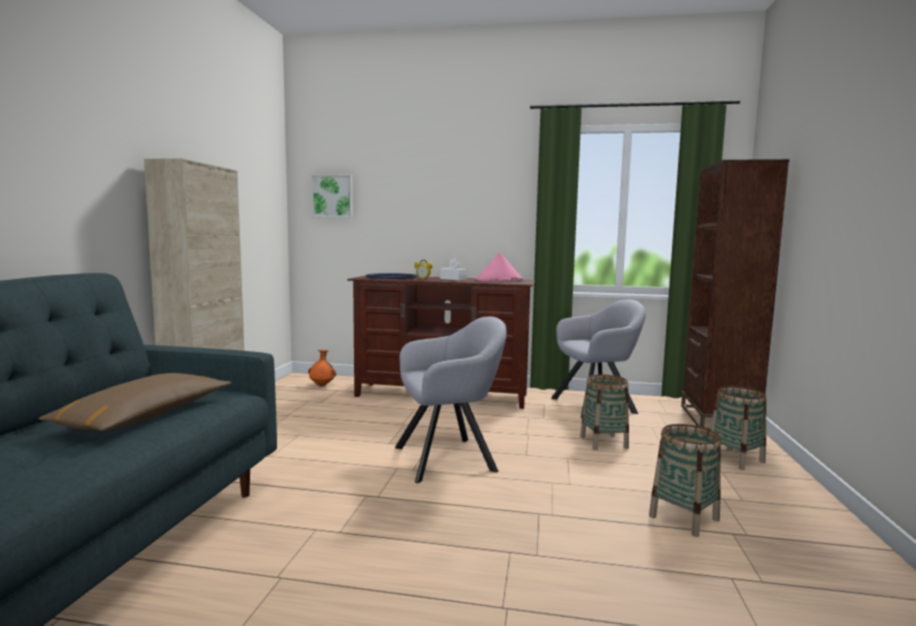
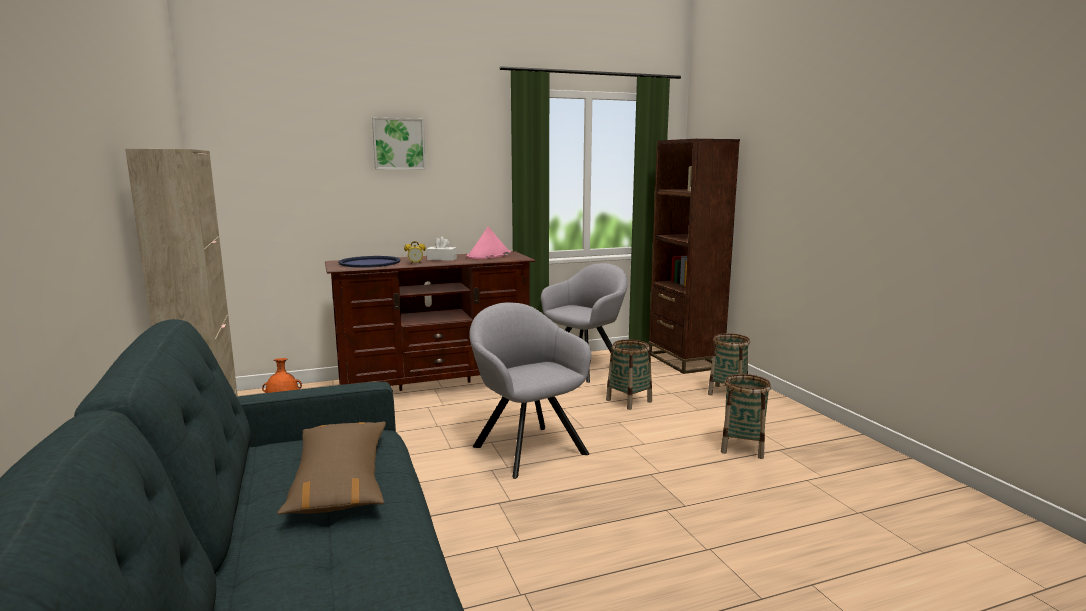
camera: 30 degrees left, 5 degrees up
(333, 196) = (259, 164): picture -> picture (398, 144)
(451, 458) = (526, 447): grey armchair -> grey armchair turned 75 degrees counterclockwise

